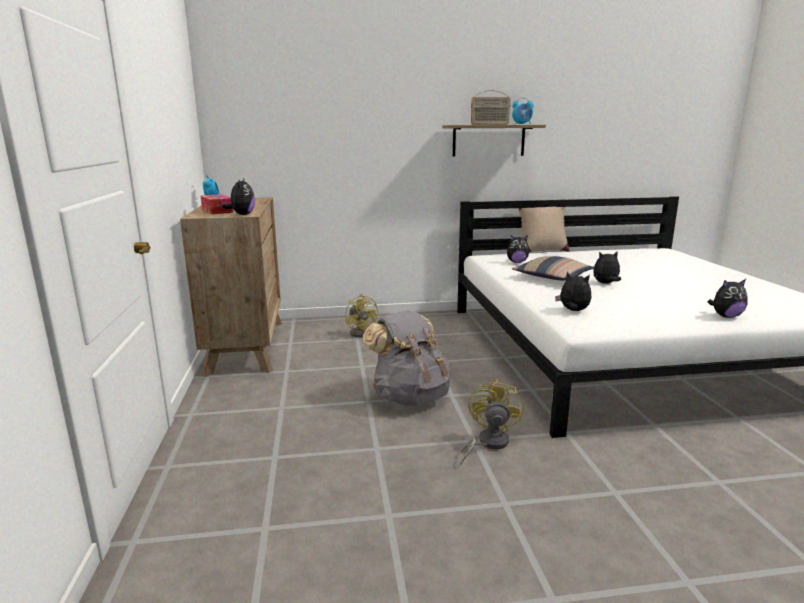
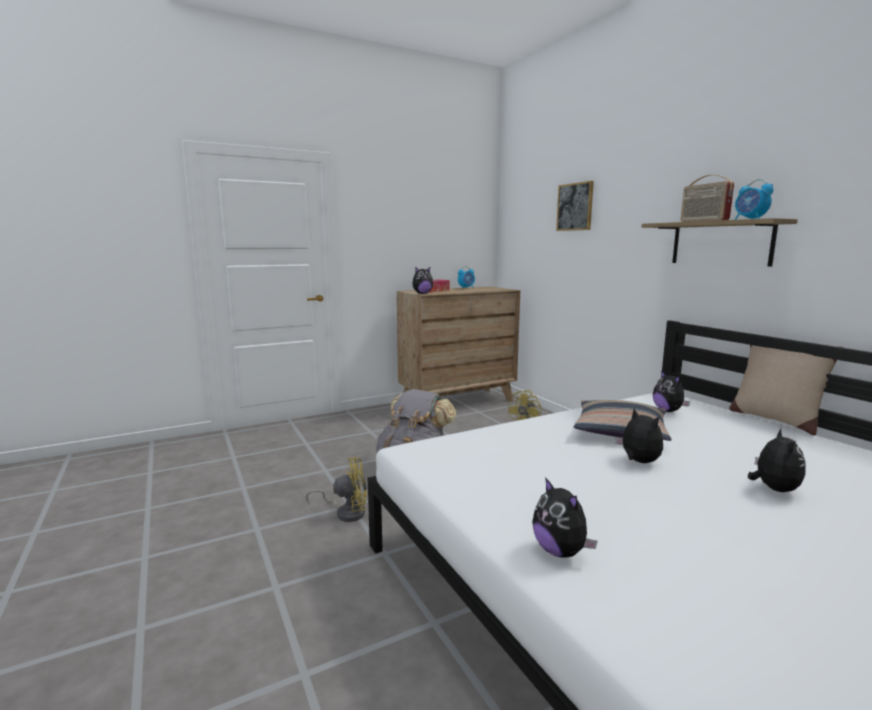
camera: 70 degrees right, 5 degrees down
(337, 104) = (575, 207): none -> picture
(573, 311) = (476, 445): plush toy -> plush toy (773, 489)

